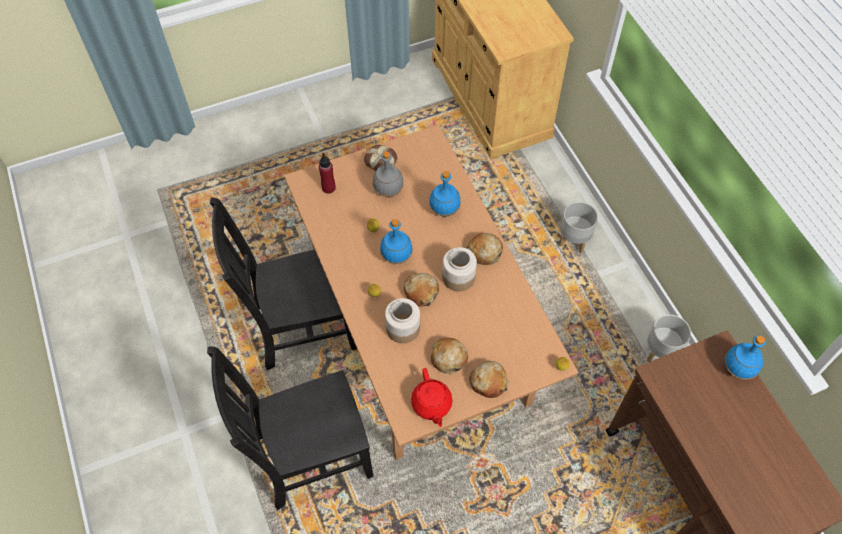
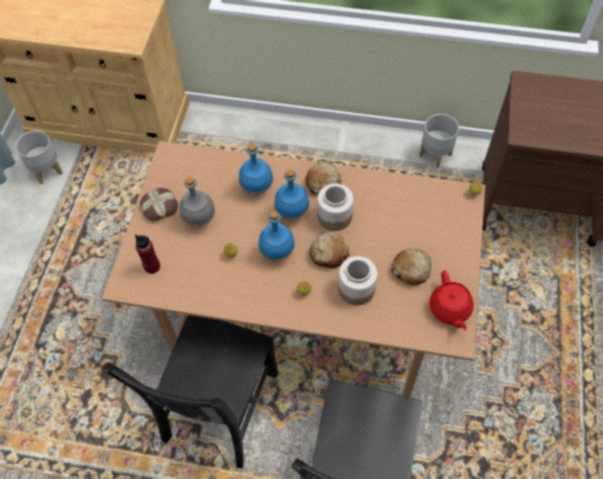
camera: 55 degrees left, 0 degrees up
(431, 404) = (449, 309): red teapot -> red teapot turned 60 degrees clockwise
(488, 382) = (454, 253): bread -> none
(574, 241) = (297, 148): grey planter -> grey planter (47, 171)
(736, 370) = (549, 85): blue bottle -> blue bottle (292, 213)

